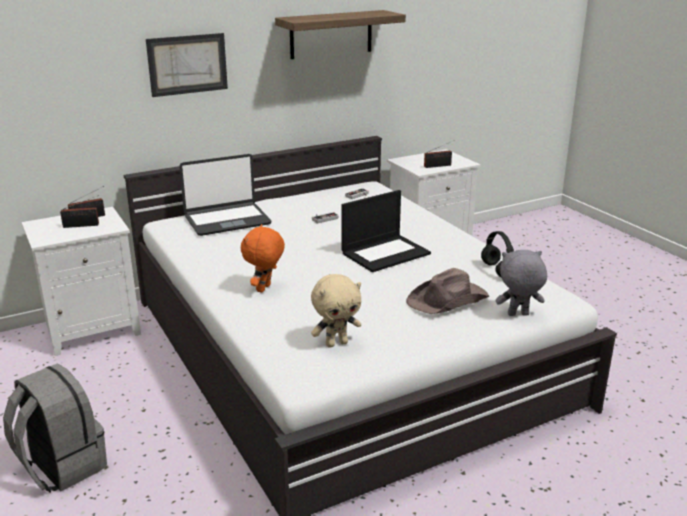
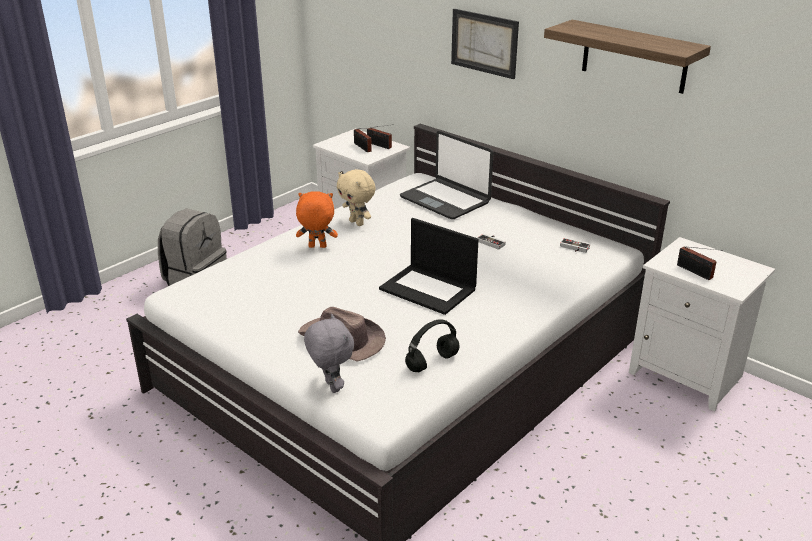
camera: 70 degrees right, 5 degrees up
(336, 343) = (234, 296): beige plush toy -> beige plush toy (357, 223)

